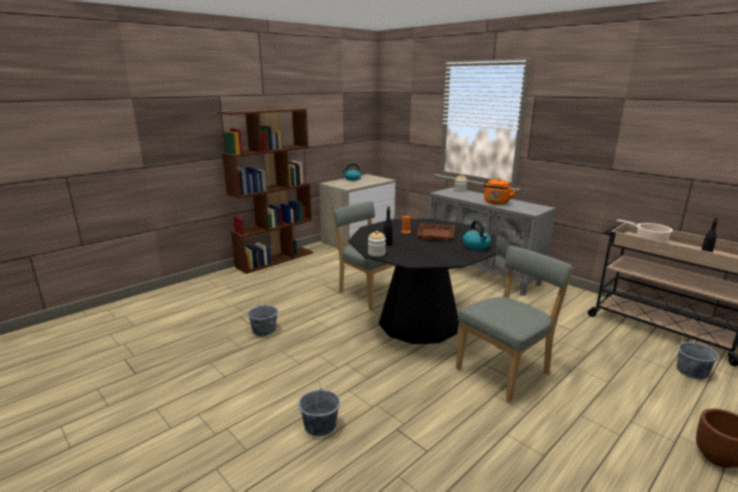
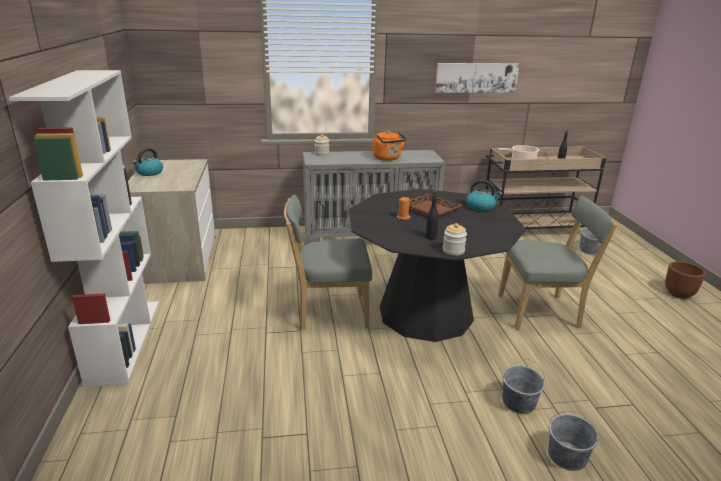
camera: 55 degrees left, 5 degrees up
(264, 330) = (328, 427): grey bucket -> grey bucket (518, 402)
(275, 259) = (125, 339): brown bookcase -> white bookcase
(505, 370) = (542, 312): grey chair -> grey chair turned 90 degrees clockwise
(622, 143) = (476, 77): none -> picture

